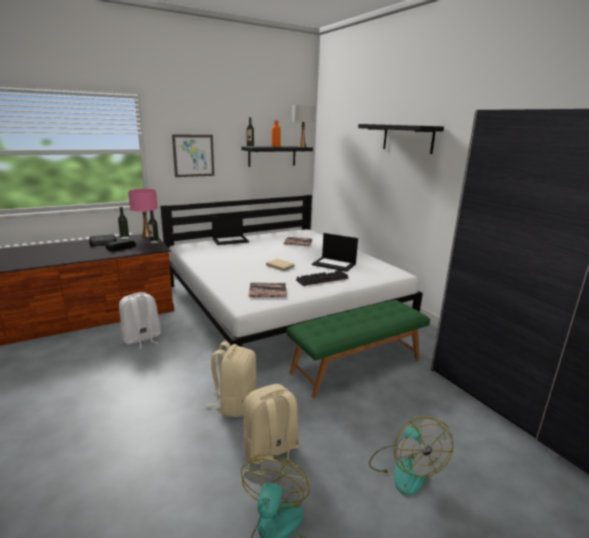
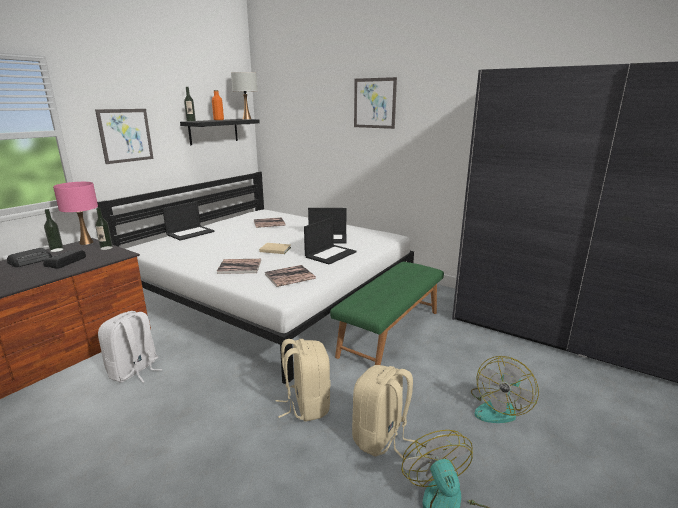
camera: 25 degrees left, 0 degrees up
(238, 274) = (239, 267): none -> book
(322, 279) = (330, 254): keyboard -> laptop
(405, 468) = (499, 408): fan -> fan turned 75 degrees clockwise
(407, 138) = (374, 103): black shelf -> picture

